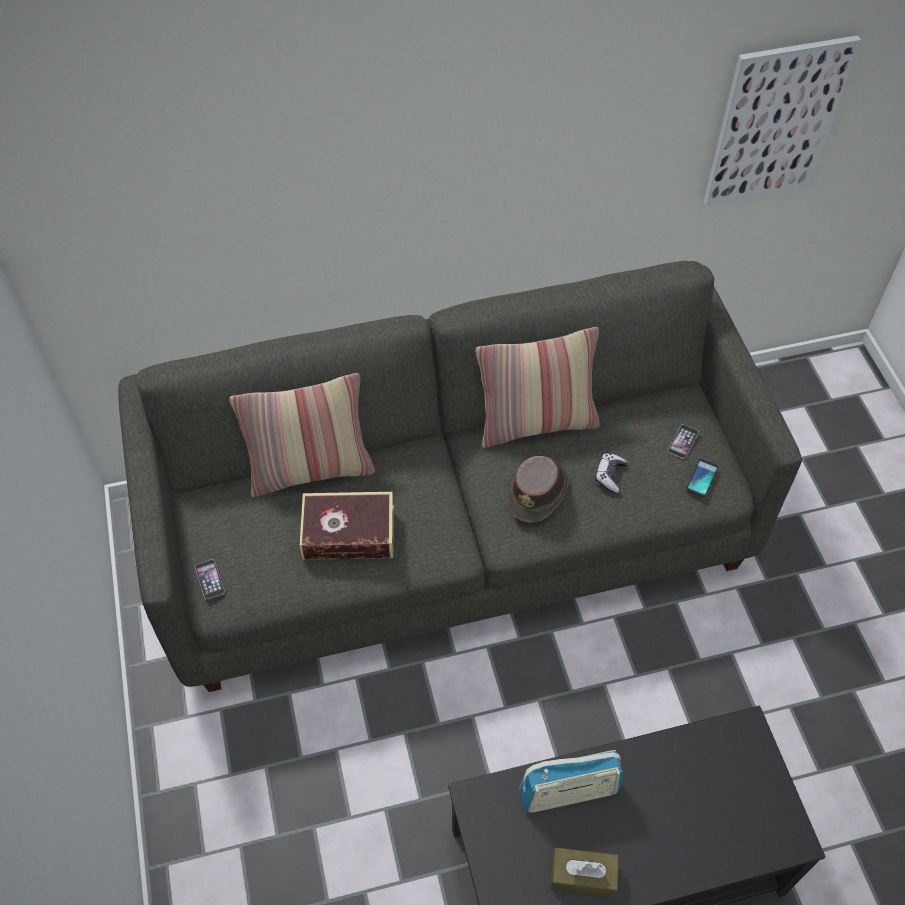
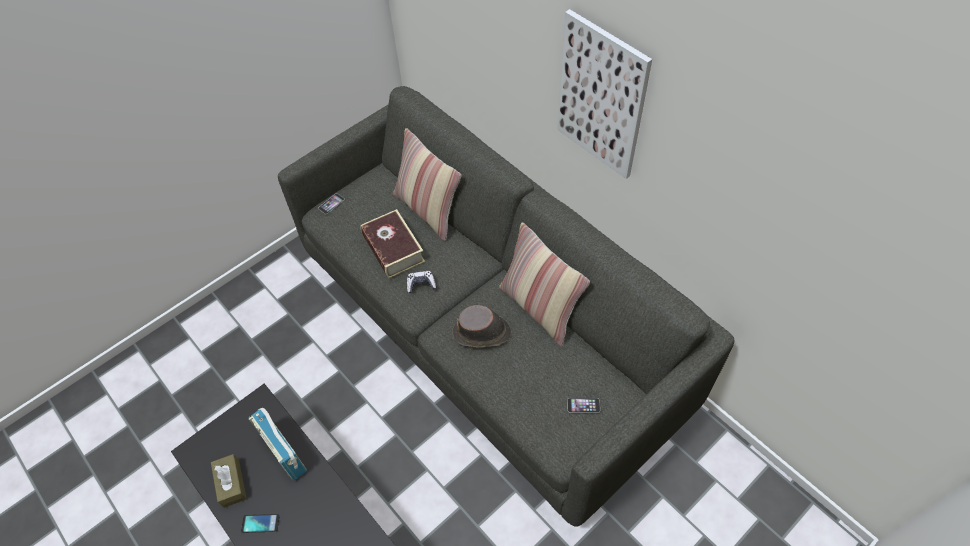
camera: 65 degrees right, 0 degrees up
(610, 475) = (522, 370): game controller -> game controller (421, 284)
(702, 478) = (558, 431): phone -> phone (260, 523)
(776, 123) = (826, 276): picture -> picture (601, 97)

